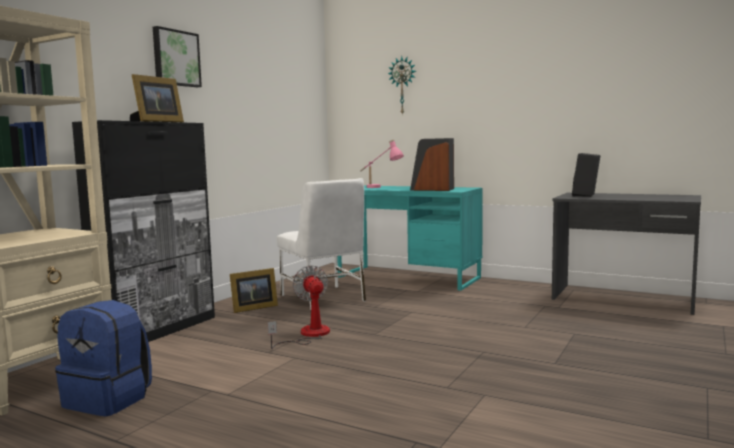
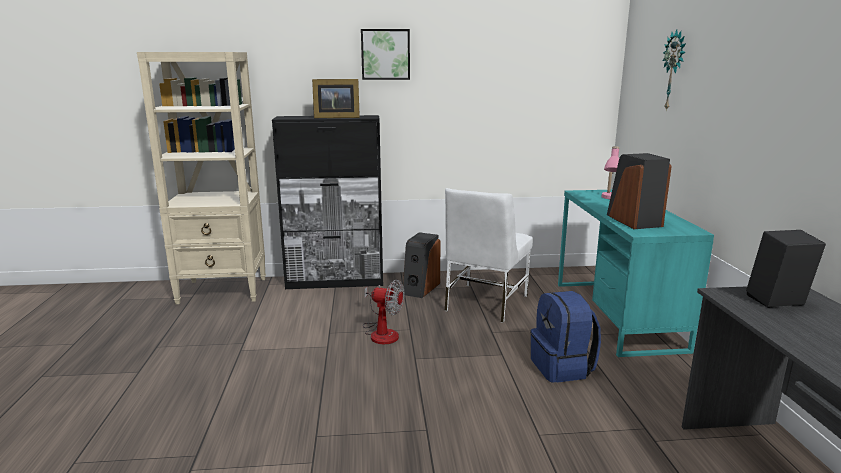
camera: 55 degrees right, 10 degrees up
(109, 400) = (210, 320): blue backpack -> blue backpack (562, 368)
(252, 308) = (420, 288): picture frame -> speaker
(308, 335) = (381, 332): fan -> fan turned 75 degrees clockwise

